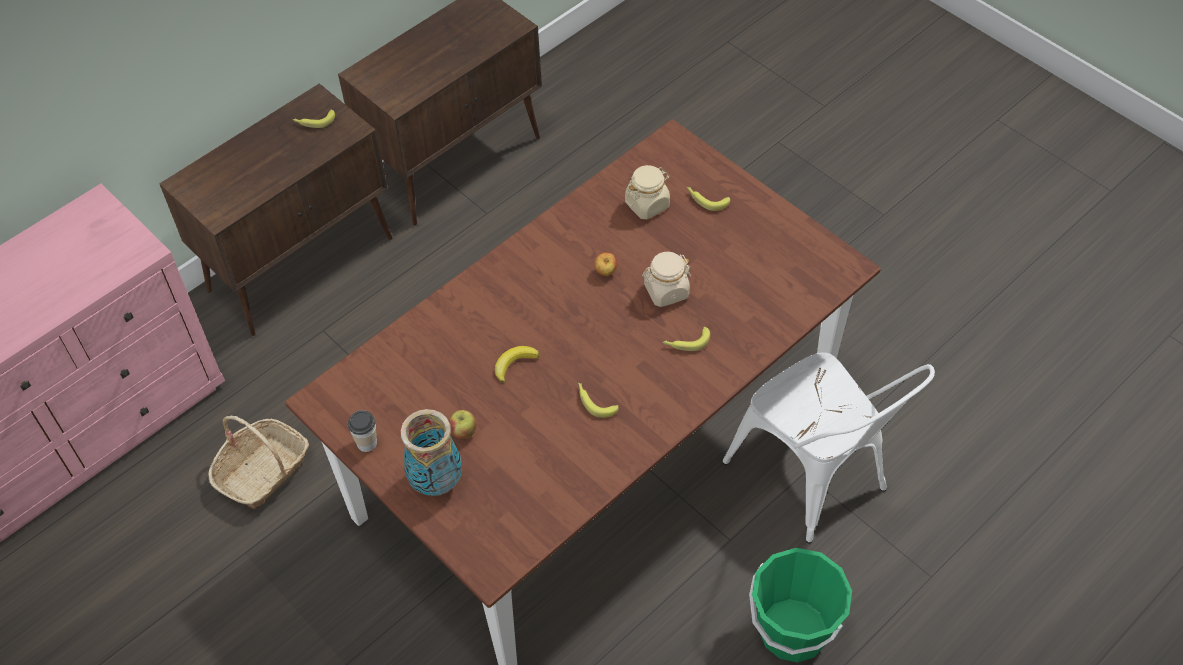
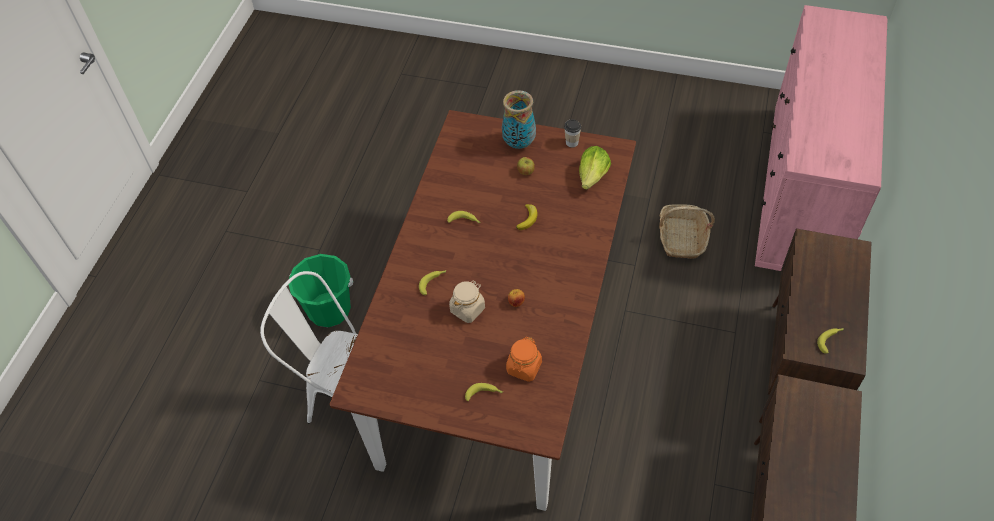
camera: 150 degrees right, 0 degrees up
(386, 378) = (593, 176): none -> lettuce
(647, 204) = (524, 367): beige jar -> orange jar

